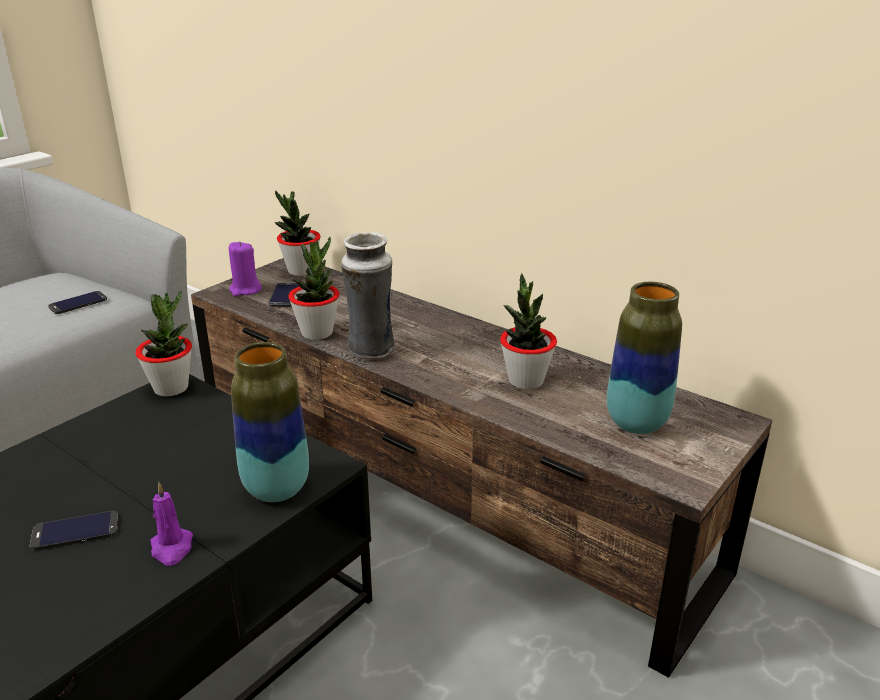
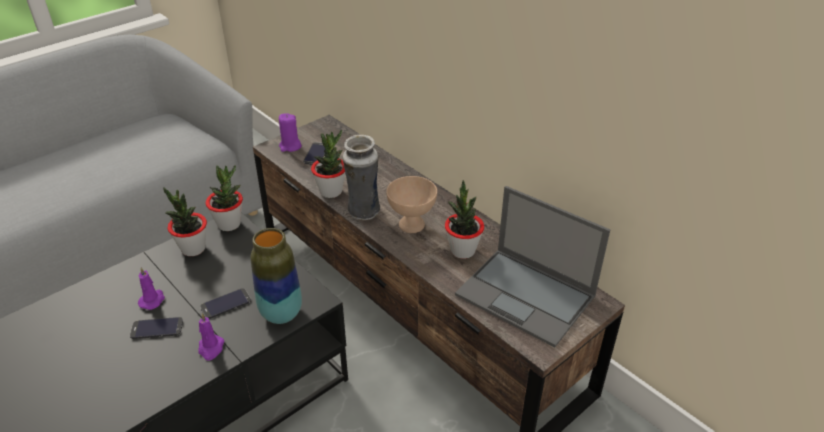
camera: 10 degrees right, 10 degrees up
(63, 494) = (152, 300): none -> purple candle
(78, 303) = (177, 144): phone -> phone (225, 304)
(301, 271) = (333, 131): potted plant -> potted plant (193, 249)
(444, 358) = (412, 224): none -> beige bowl
(636, 423) = (527, 296): vase -> laptop

